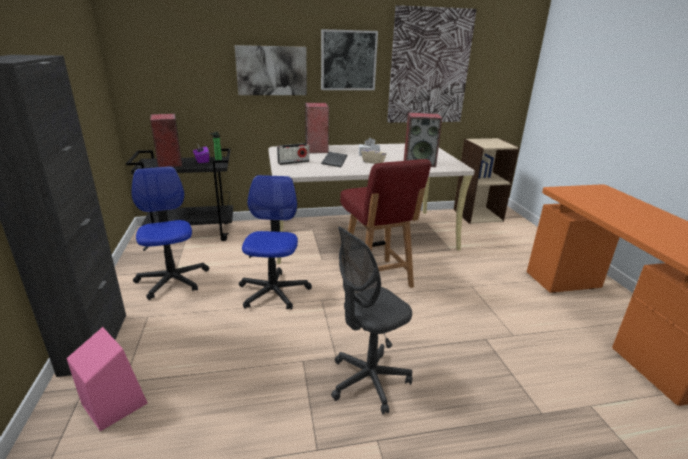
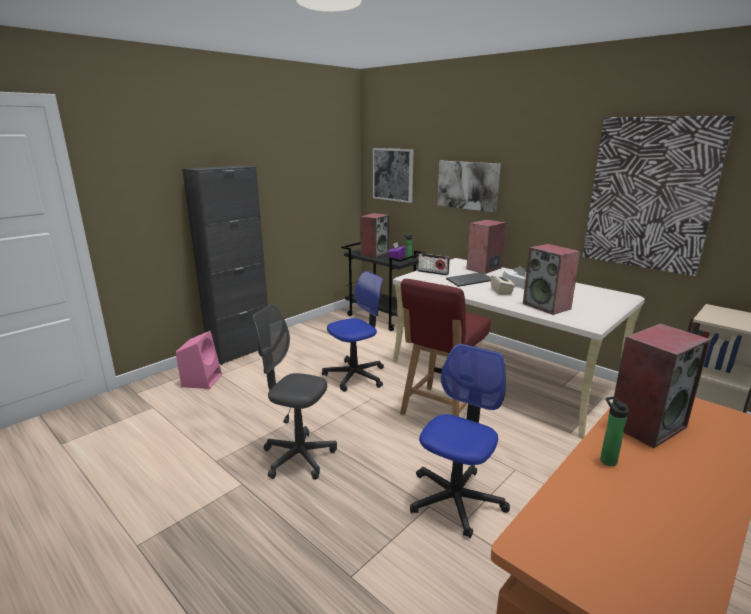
camera: 55 degrees right, 5 degrees down
(172, 280) = (320, 340): office chair -> office chair (455, 499)
(348, 60) = (543, 179): picture -> picture (393, 174)
(599, 205) = (646, 425): none -> speaker
(635, 227) = (606, 459): none -> bottle

